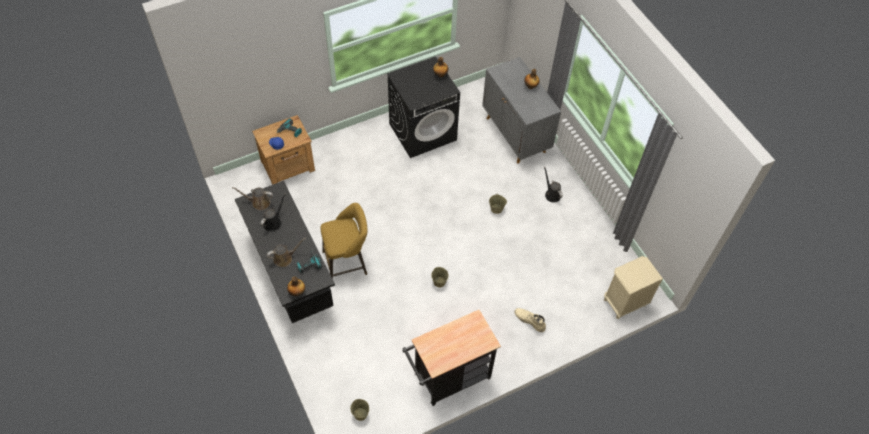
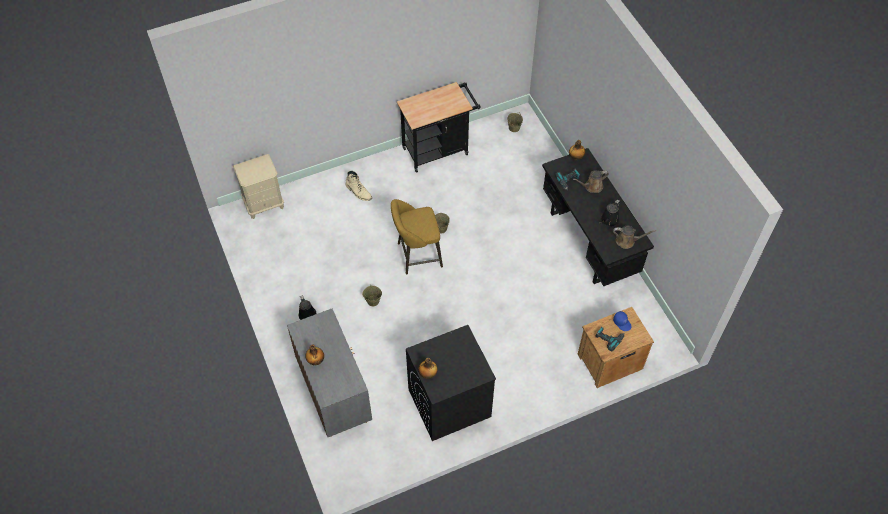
camera: 175 degrees left, 0 degrees up
(347, 262) = (532, 250): yellow stool -> yellow stool (416, 255)

